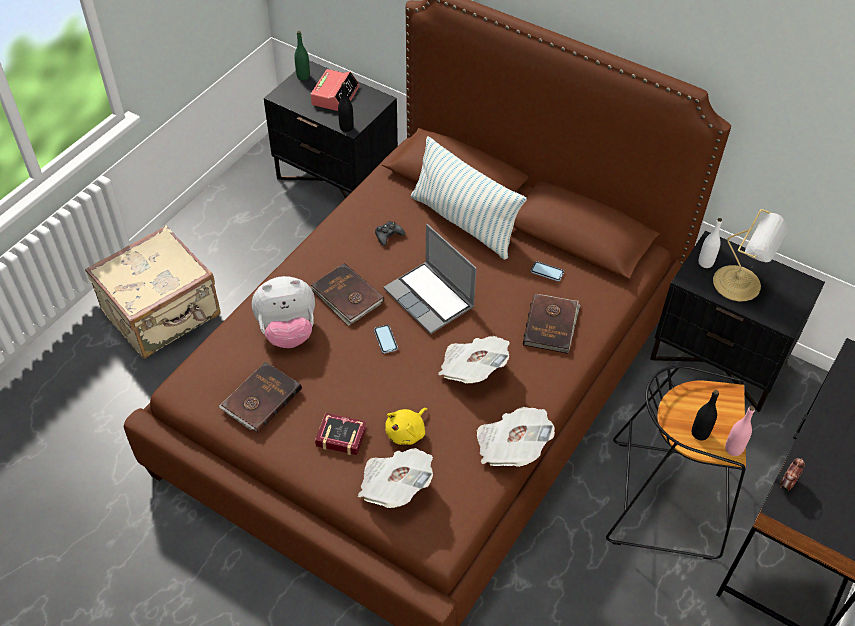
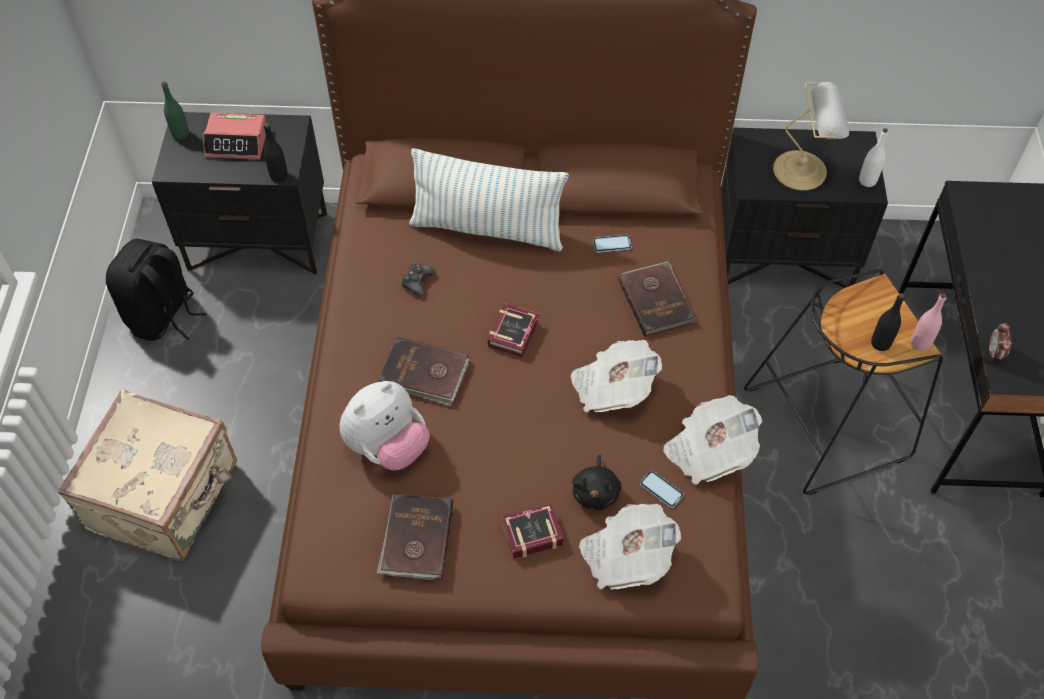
camera: 30 degrees left, 5 degrees up
(241, 201) = (163, 316): none -> black backpack
(335, 96) = (237, 142): alarm clock -> alarm clock turned 105 degrees clockwise
(385, 339) = (501, 401): phone -> phone (661, 490)
(407, 432) = (596, 491): yellow plush toy -> black plush toy
(430, 299) = (515, 332): laptop -> book
(705, 263) = (757, 162): white bottle -> white bottle (867, 181)

